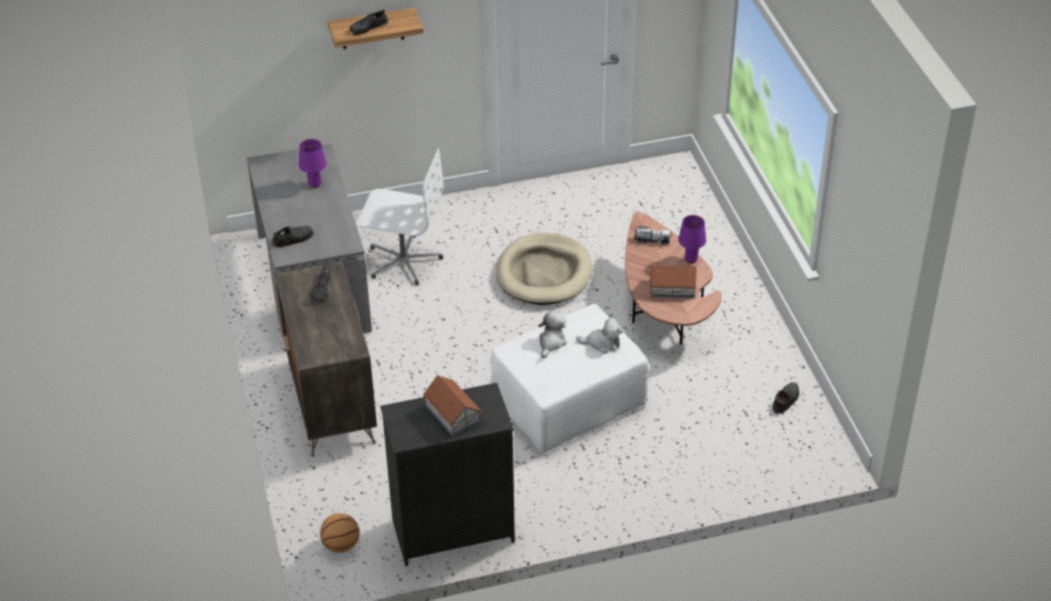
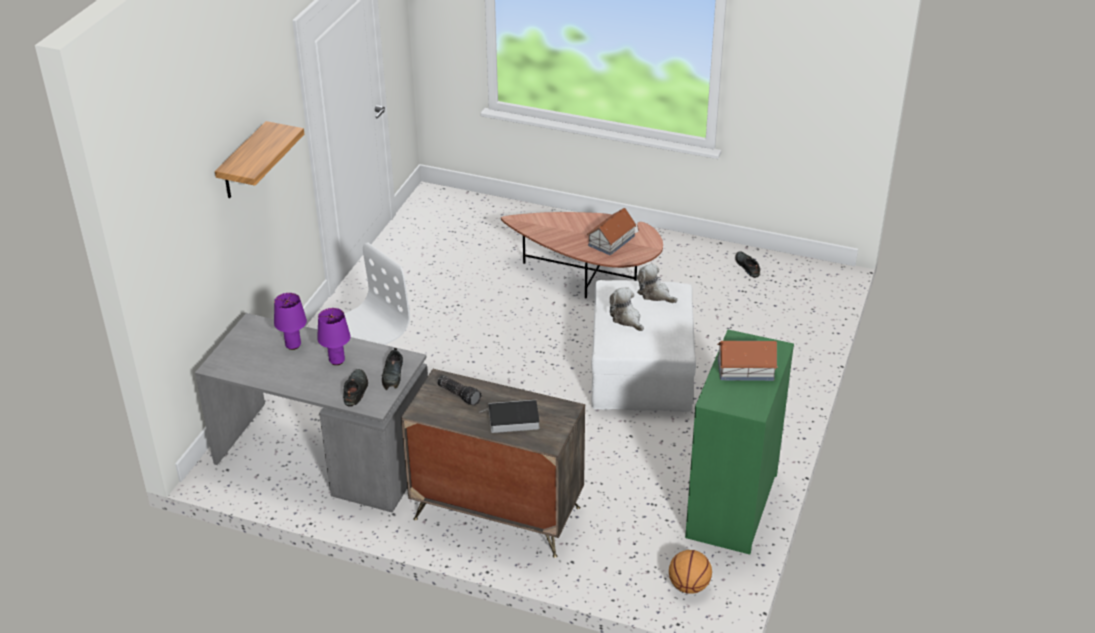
camera: 55 degrees left, 5 degrees down
(318, 327) = (512, 419): none -> book
(368, 27) = (259, 153): black shoe -> black shoe (393, 374)
(452, 530) = (731, 505): black dresser -> green dresser
(544, 273) = (475, 316): beige dog bed -> none
(602, 343) = (655, 294): plush toy -> plush toy turned 90 degrees counterclockwise
(652, 240) = (545, 225): toy truck -> none
(691, 259) = (589, 218): purple table lamp -> purple table lamp (337, 361)

